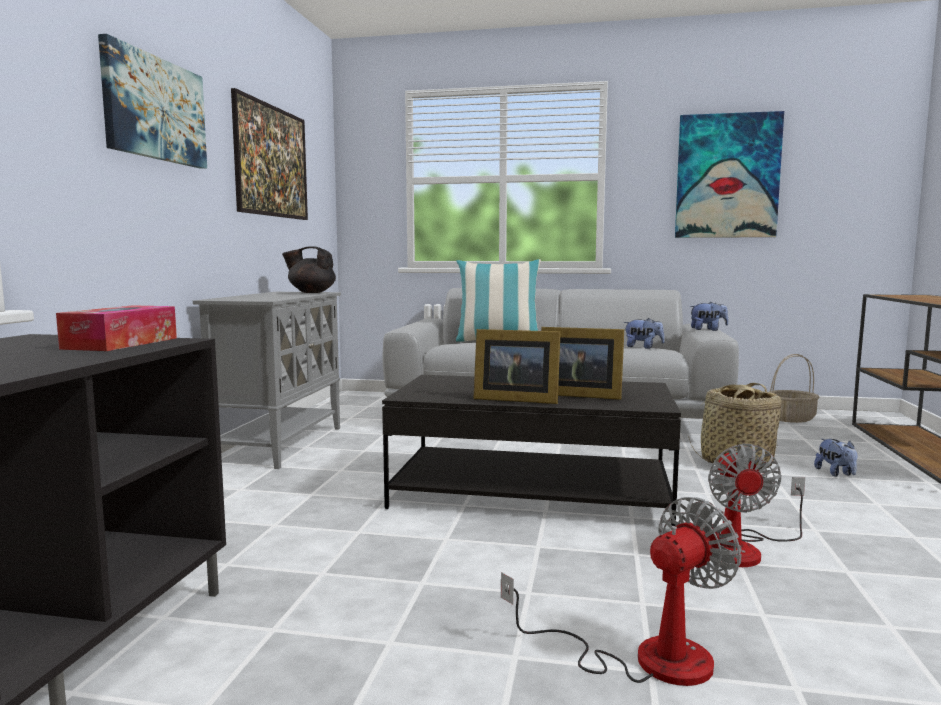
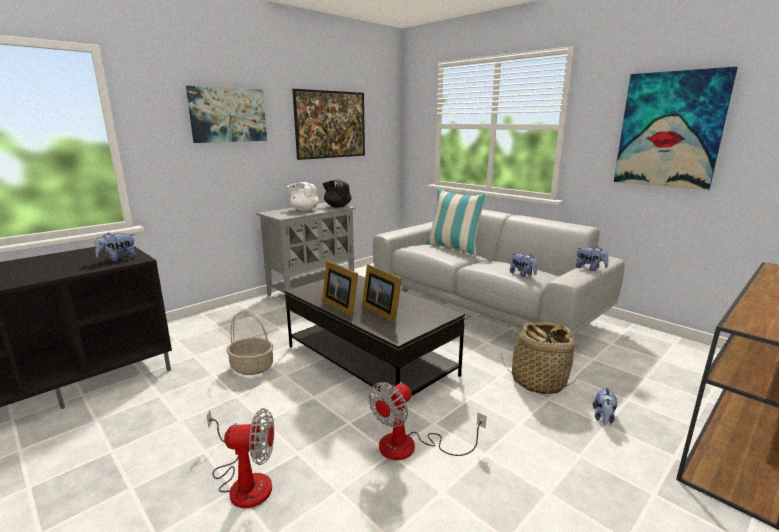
camera: 35 degrees right, 10 degrees up
(121, 343) = (118, 259): tissue box -> plush toy
(270, 295) = (304, 210): none -> white teapot
(790, 418) = (677, 354): basket -> basket (252, 367)

